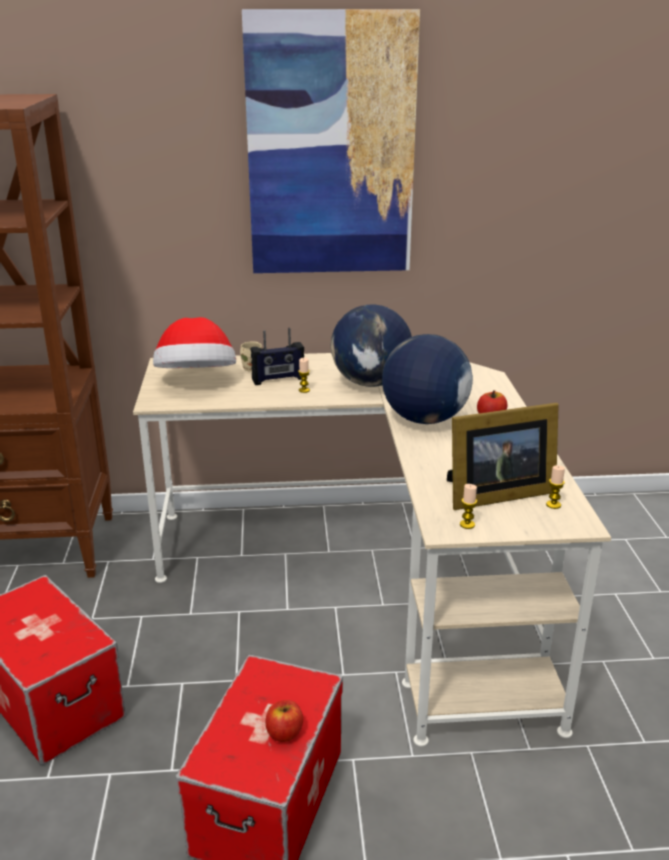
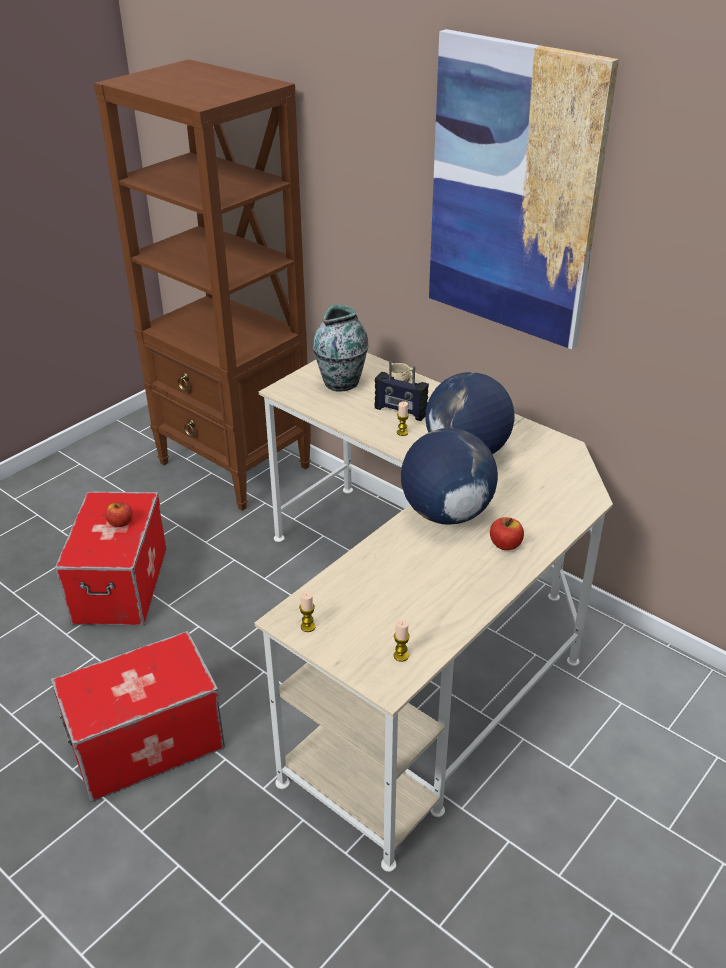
camera: 45 degrees right, 10 degrees up
(197, 380) = (341, 382): hat -> vase
(284, 733) = (133, 699): apple -> apple (120, 523)
(494, 494) = (374, 616): picture frame -> none

